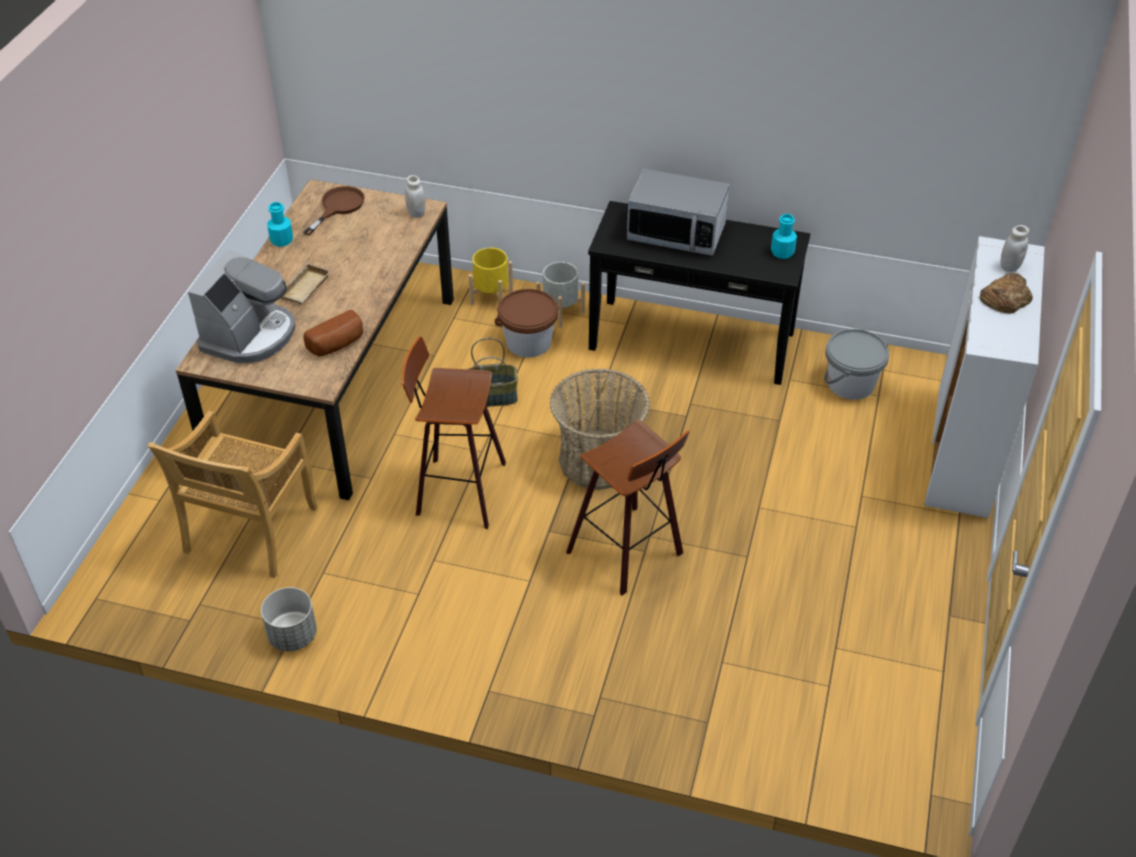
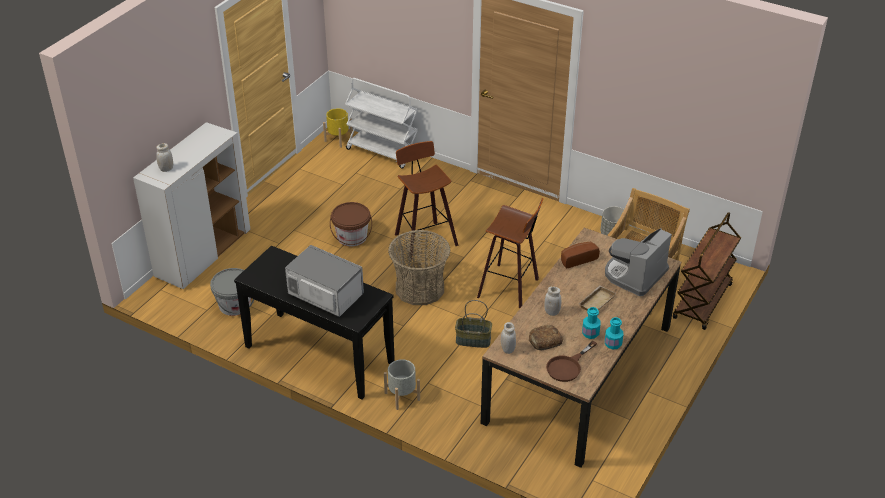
camera: 165 degrees left, 5 degrees down
(143, 524) = (703, 302): none -> brown cart
(366, 265) = (552, 312): none -> white jar
(491, 297) = (450, 420): yellow planter -> yellow planter (338, 139)
(528, 342) = (435, 376): brown bucket -> brown bucket (352, 237)
(782, 252) = (263, 268): turquoise bottle -> turquoise bottle (590, 333)
(806, 760) = (383, 152): none -> white cart
(1005, 298) = (187, 153): bread -> bread (544, 340)

